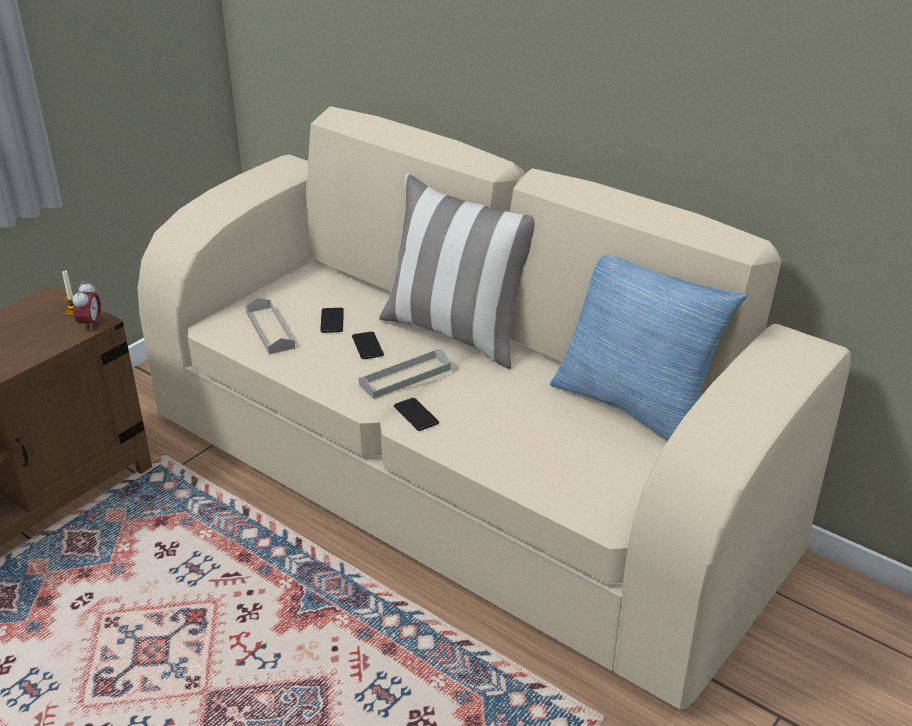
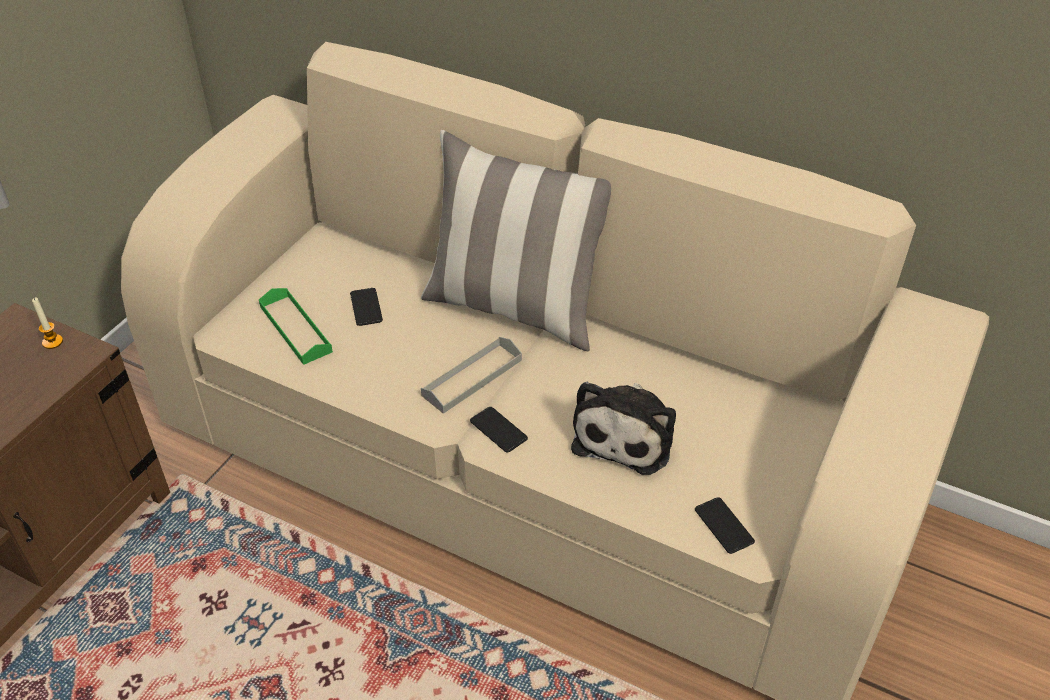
camera: 10 degrees left, 10 degrees up
(91, 325) = (79, 359): alarm clock -> none
(270, 330) = (295, 329): grey tray -> green tray
(367, 346) = (417, 339): phone -> phone (724, 526)
(524, 429) = (626, 434): none -> plush toy
(635, 407) = (740, 387): pillow -> none

